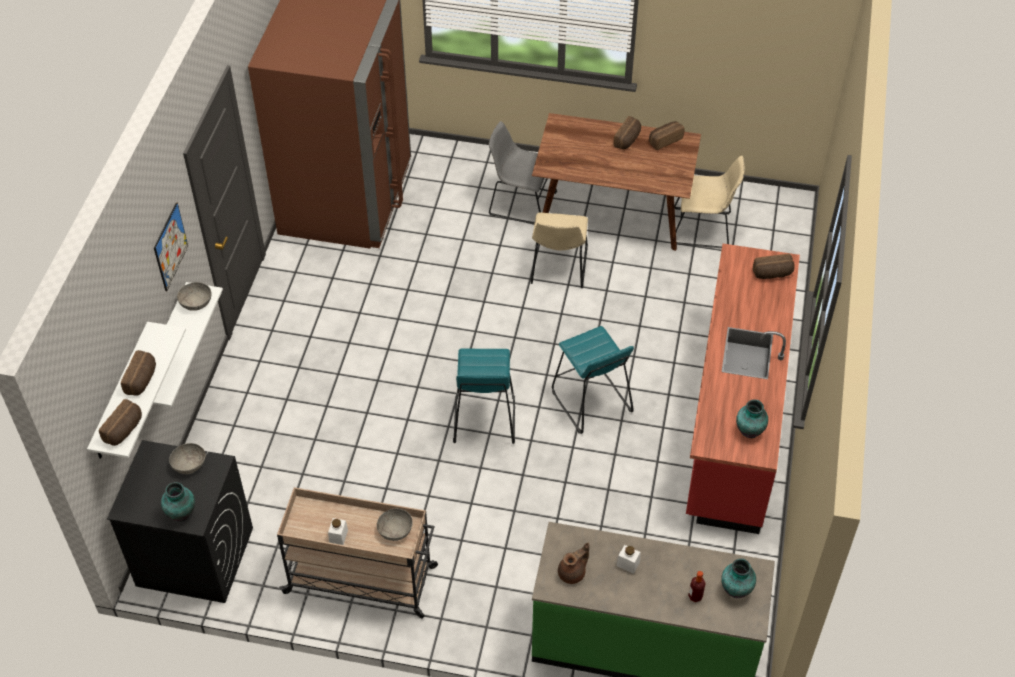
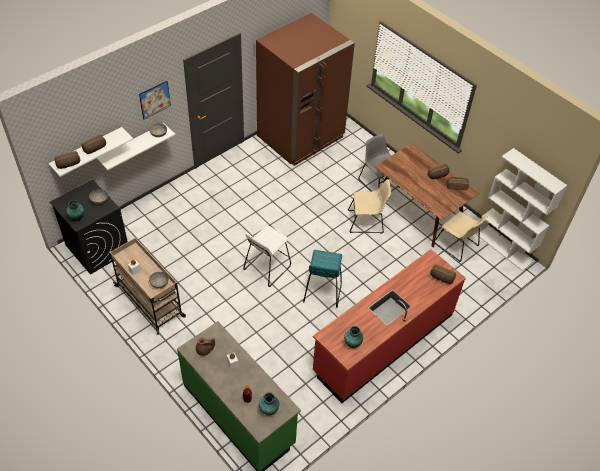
camera: 35 degrees right, 0 degrees up
(483, 419) = (267, 267): turquoise stool -> white stool
(558, 267) = (367, 221): beige chair -> beige chair turned 135 degrees counterclockwise
(763, 197) = (504, 248): none -> white bookcase

